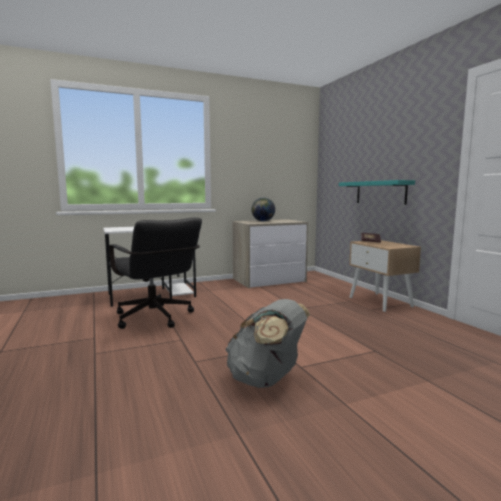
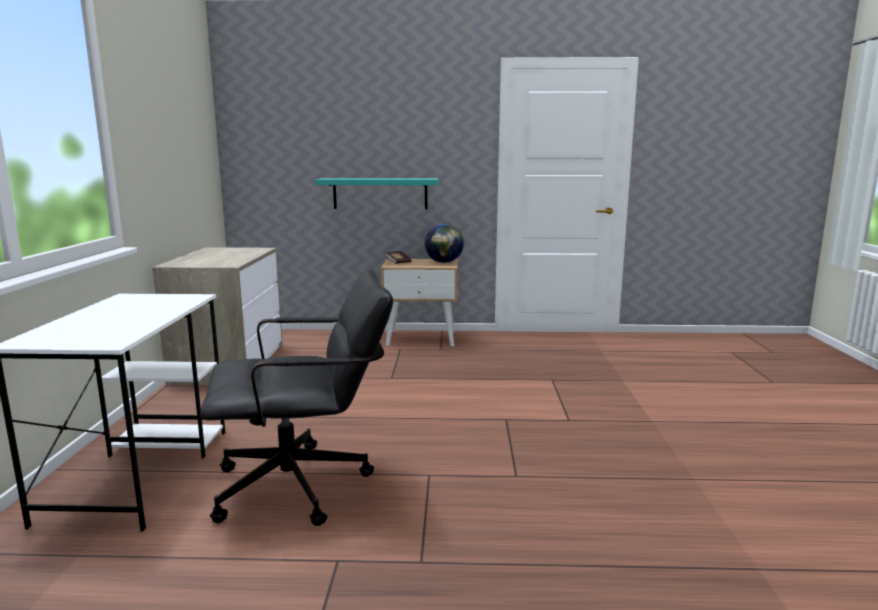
camera: 65 degrees left, 5 degrees up
(263, 221) = (209, 258): globe -> globe (444, 262)
(266, 380) = (590, 443): grey backpack -> none

